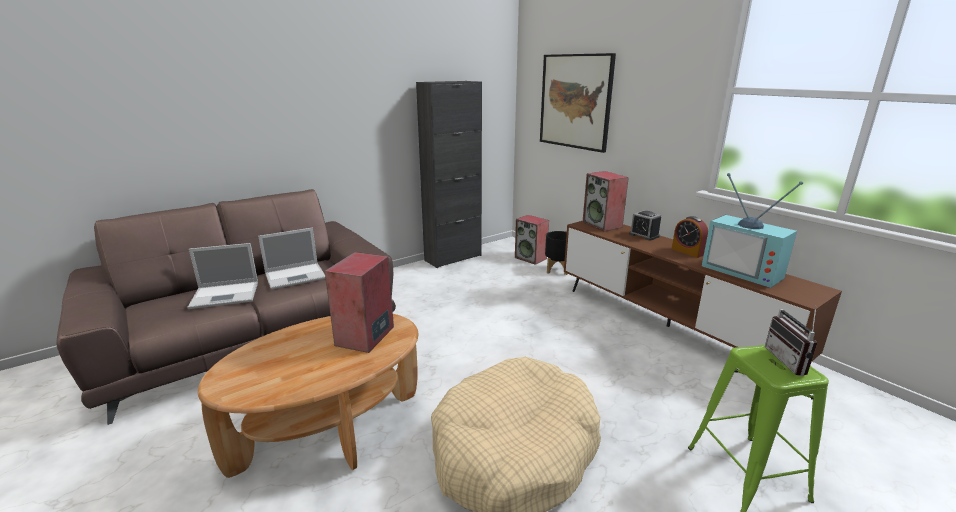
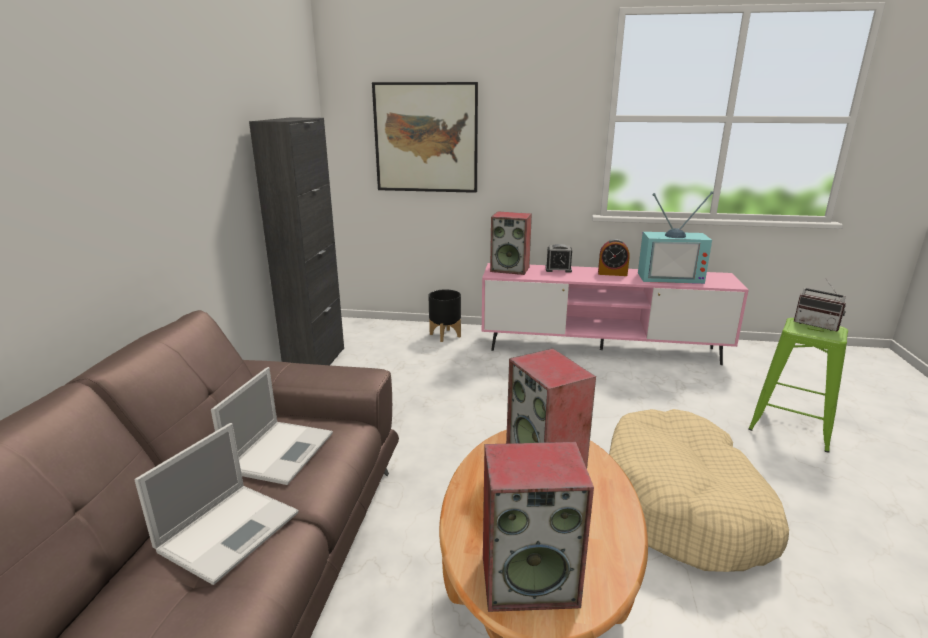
camera: 45 degrees left, 0 degrees up
(531, 258) = (401, 333): speaker -> speaker (530, 579)
(667, 326) = (601, 349): brown tv stand -> pink tv stand

